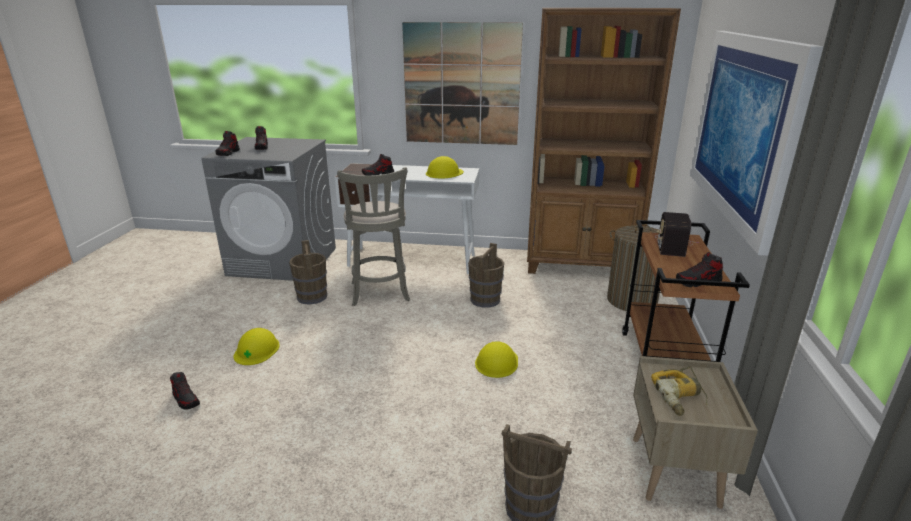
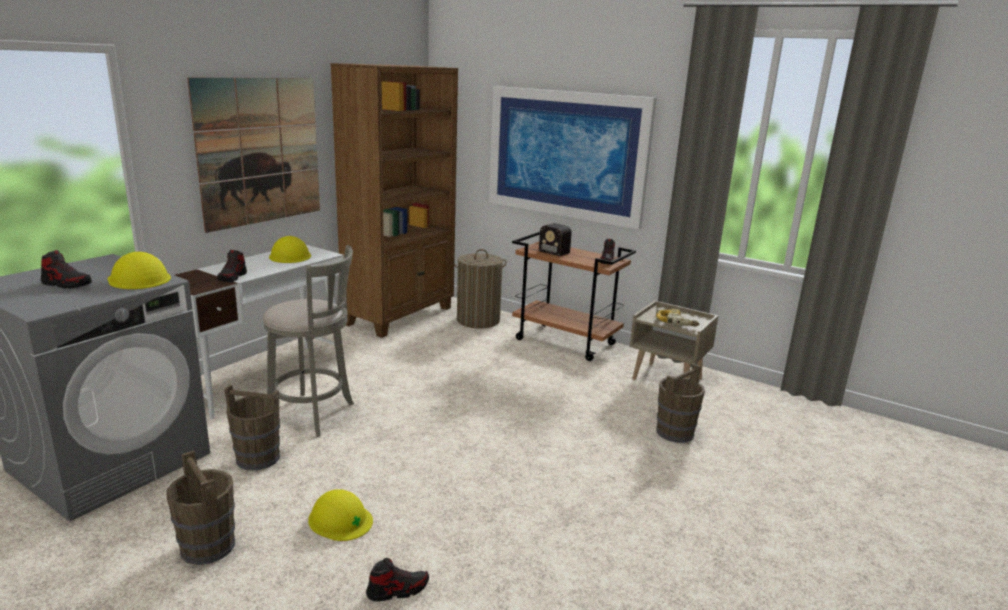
camera: 65 degrees left, 5 degrees down
(228, 153) = (47, 304): shoe -> none
(485, 300) = (403, 369): brown bucket -> brown bucket (208, 546)
(496, 362) = (506, 394): yellow hard hat -> yellow hard hat (139, 279)

